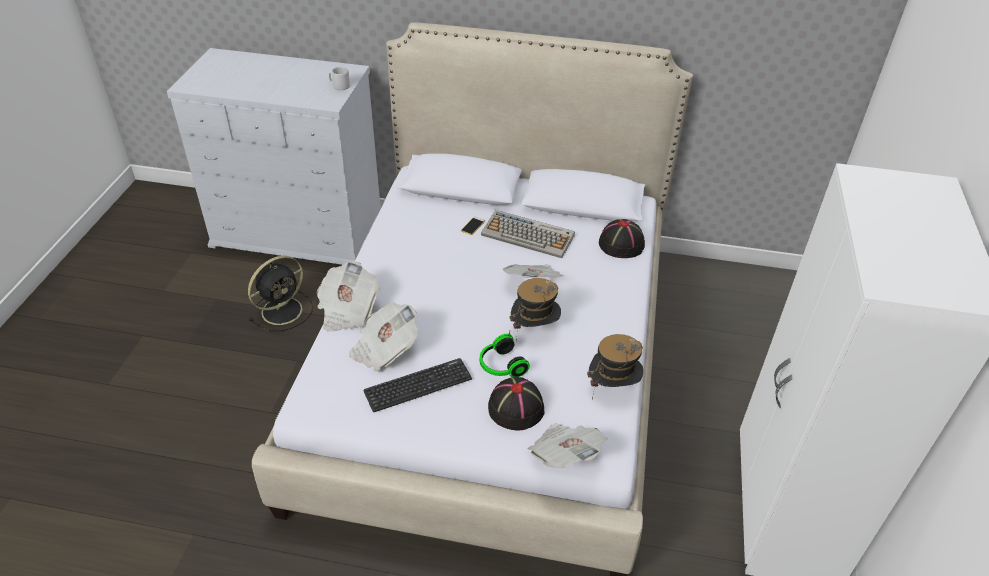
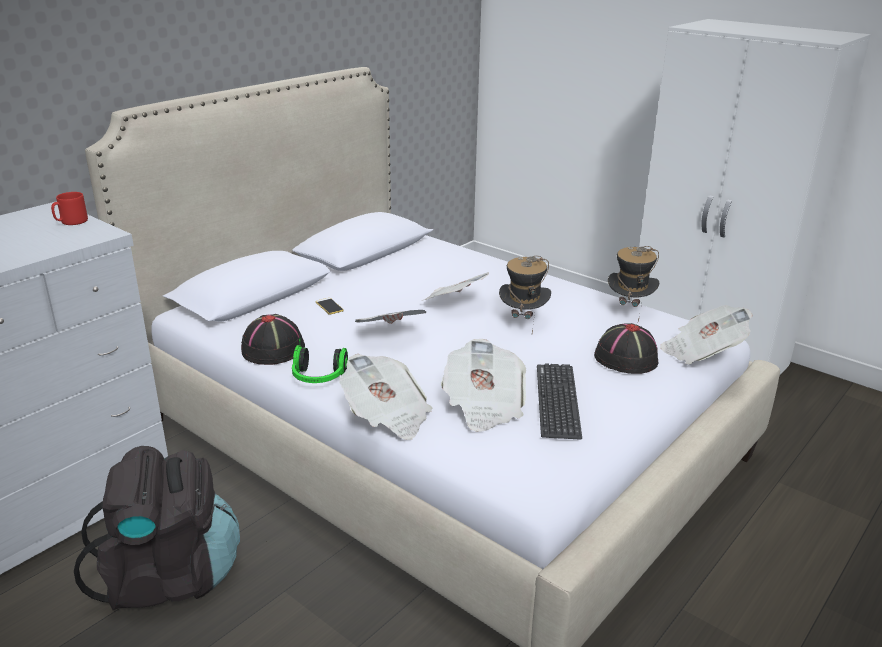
camera: 60 degrees left, 15 degrees down
(283, 310) = (170, 576): black fan -> black backpack
(339, 86) = (71, 222): grey mug -> red mug
(454, 270) = (390, 334): none -> newspaper
(501, 366) = (561, 350): headphones -> headphones (318, 378)
(528, 235) = (381, 285): keyboard -> none
(621, 244) = (445, 252): black hat -> black hat (273, 349)

